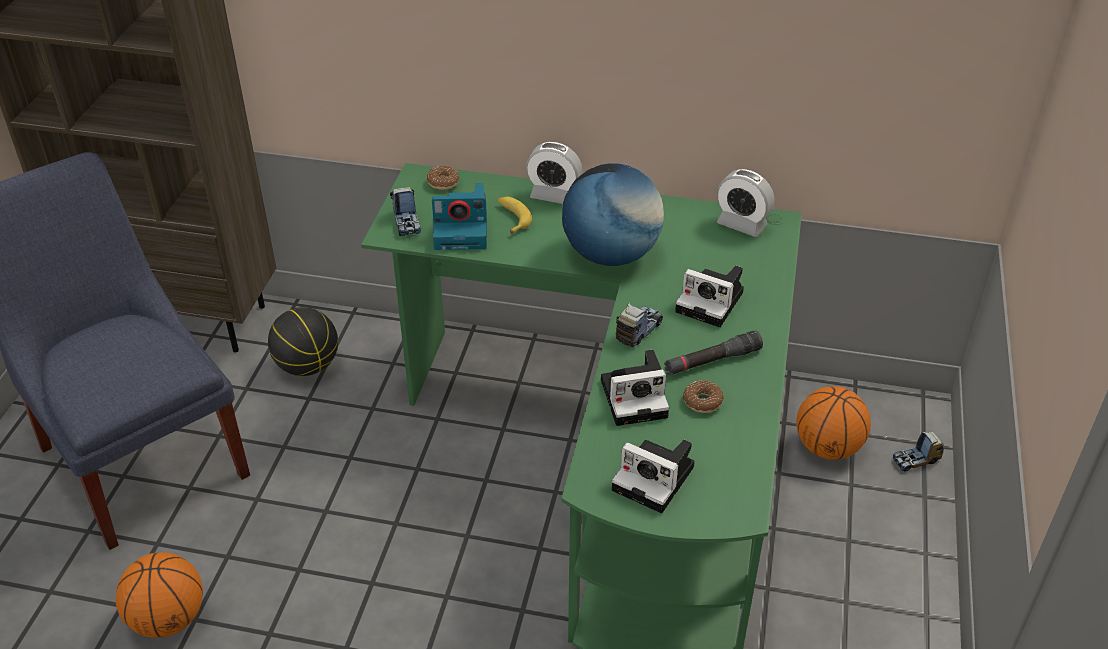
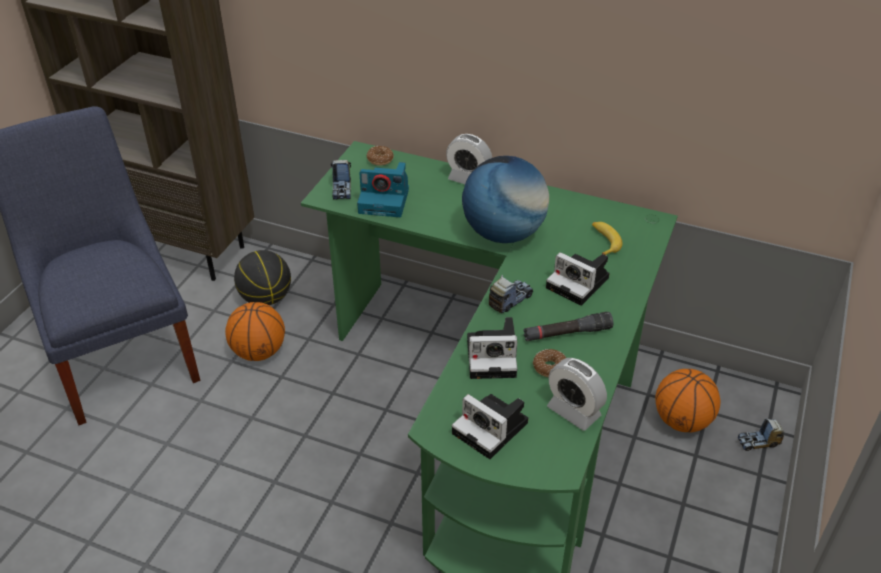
camera: 10 degrees right, 0 degrees up
(168, 619) = (109, 487): basketball -> basketball (259, 352)
(512, 218) = (429, 194): banana -> banana (604, 241)
(742, 224) = (622, 220): alarm clock -> alarm clock (573, 411)

